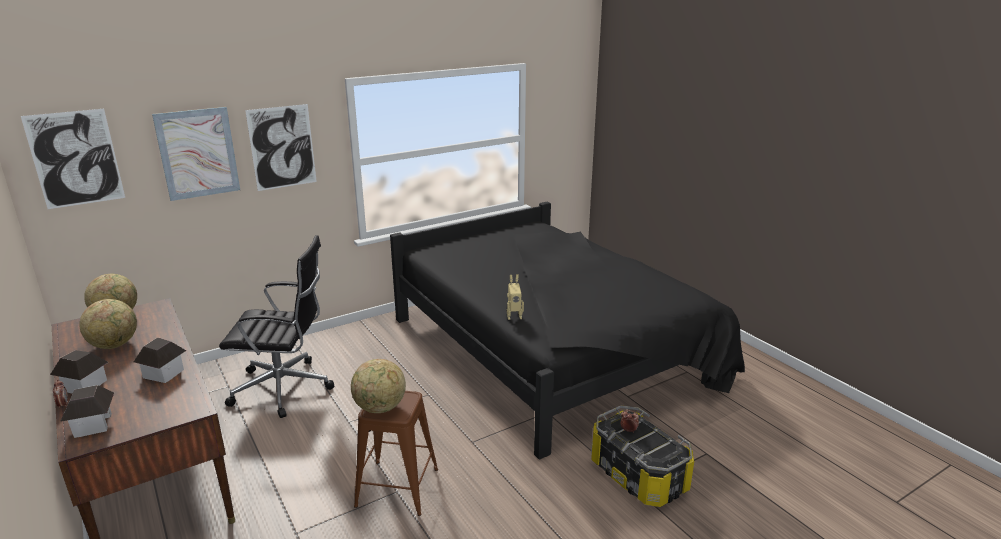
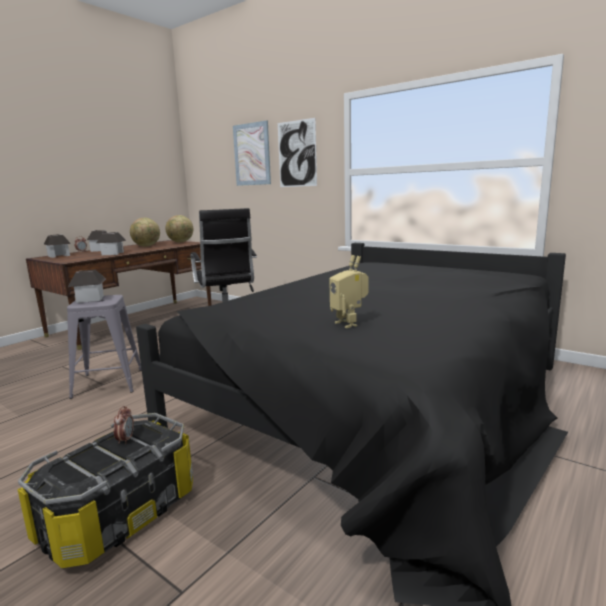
camera: 70 degrees right, 10 degrees down
(75, 159) = (204, 153): picture -> none
(380, 408) = (90, 299): globe -> toy house
(397, 487) = (108, 383): brown stool -> grey stool
(514, 316) = (251, 295): toy robot -> toy robot (349, 323)

